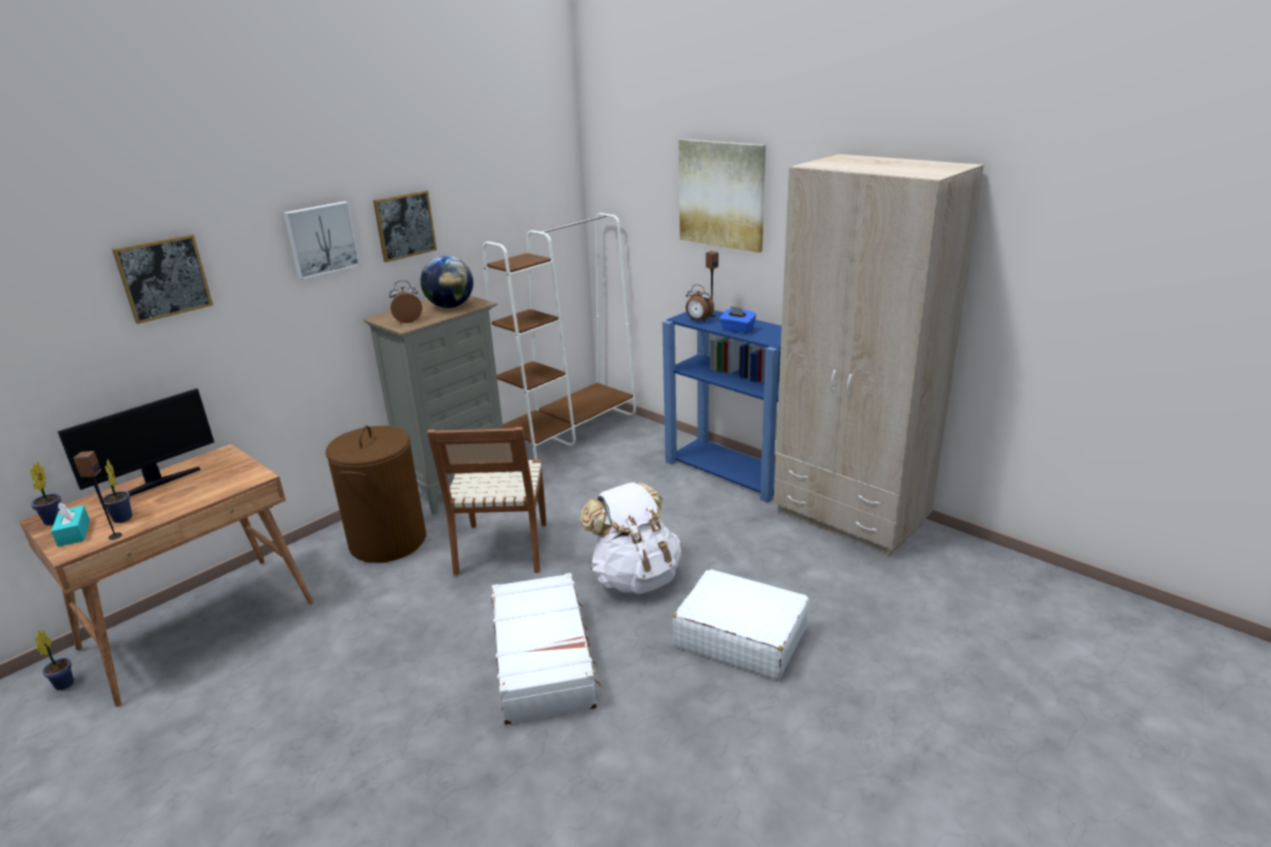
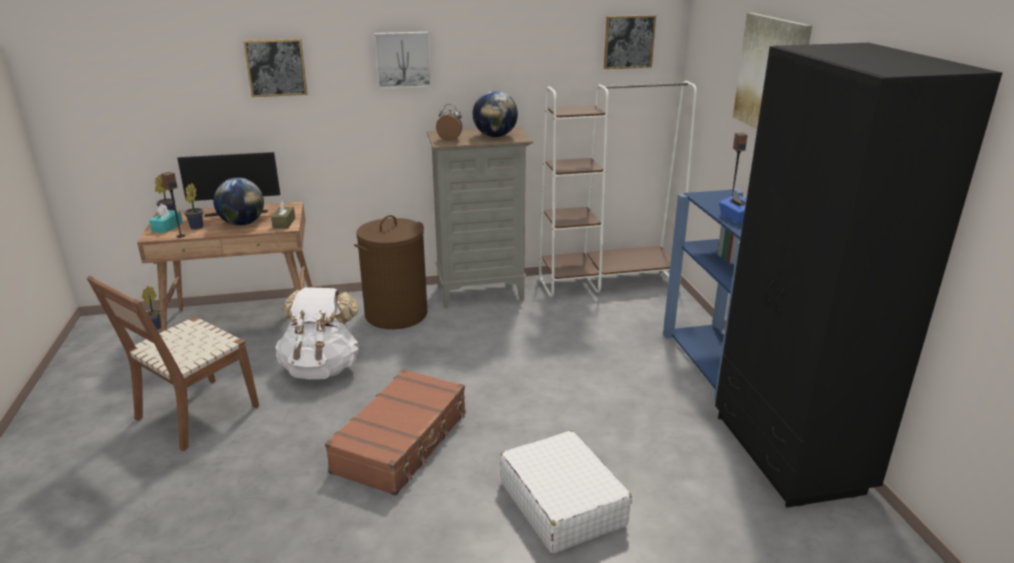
camera: 35 degrees right, 0 degrees up
(186, 493) = (242, 223): none -> globe
(246, 474) = (284, 223): none -> brown tissue box
(404, 225) = (480, 60): picture -> picture (628, 42)
(501, 552) = (458, 353): chair -> chair (193, 416)
(544, 658) = (402, 442): white suitcase -> brown suitcase
(635, 577) = (532, 415): white backpack -> white backpack (322, 368)
(698, 320) = (711, 201): alarm clock -> none
(851, 518) = (789, 454): beige wardrobe -> black wardrobe

